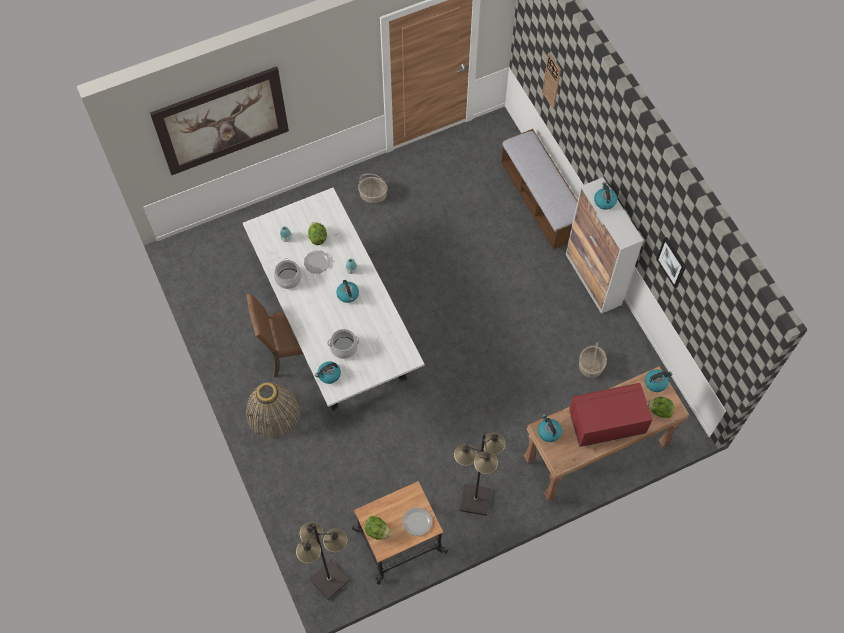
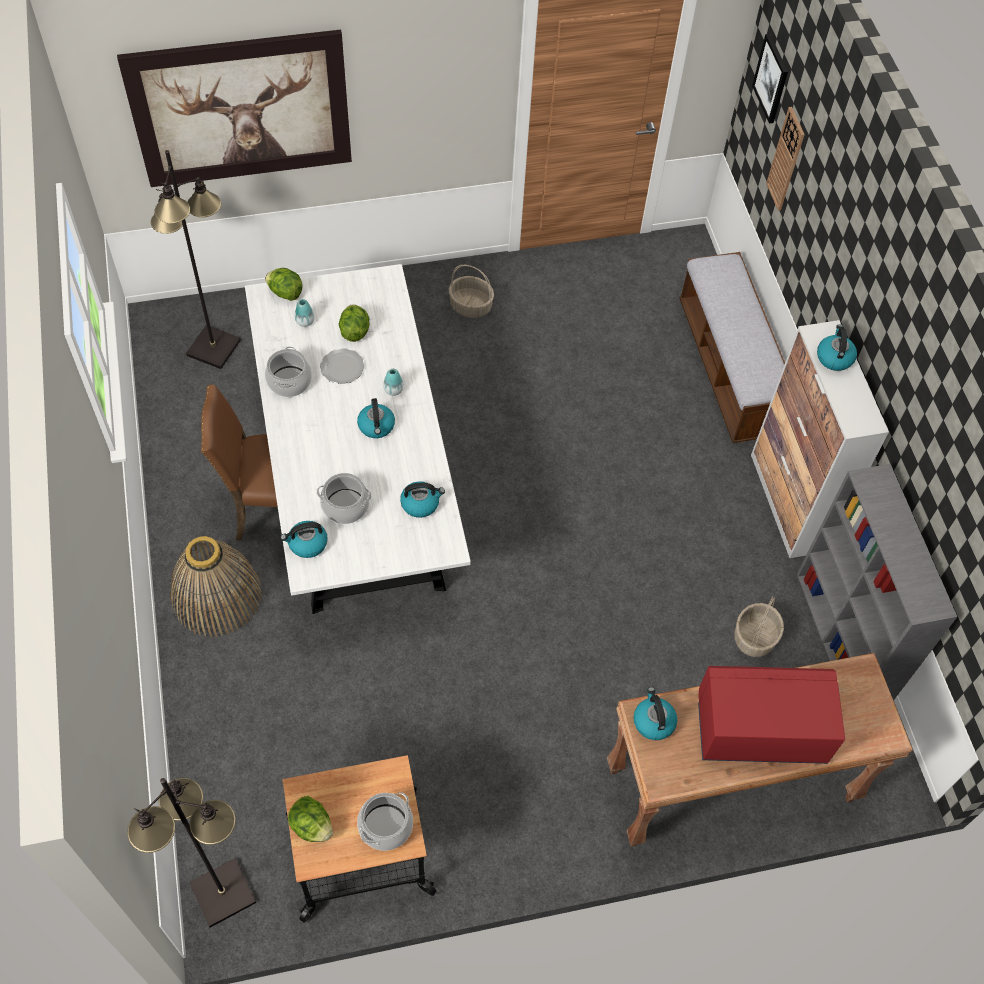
camera: 10 degrees right, 5 degrees down
(417, 521) = (385, 826): plate -> cooking pot
(475, 500) = (506, 815): black floor lamp -> black floor lamp (213, 348)
(641, 356) = (842, 640): none -> grey bookcase
(656, 382) = (862, 679): kettle -> kettle (420, 503)
(659, 410) = (859, 730): lettuce -> lettuce (285, 293)
(672, 262) = (934, 473): picture -> picture (771, 78)

